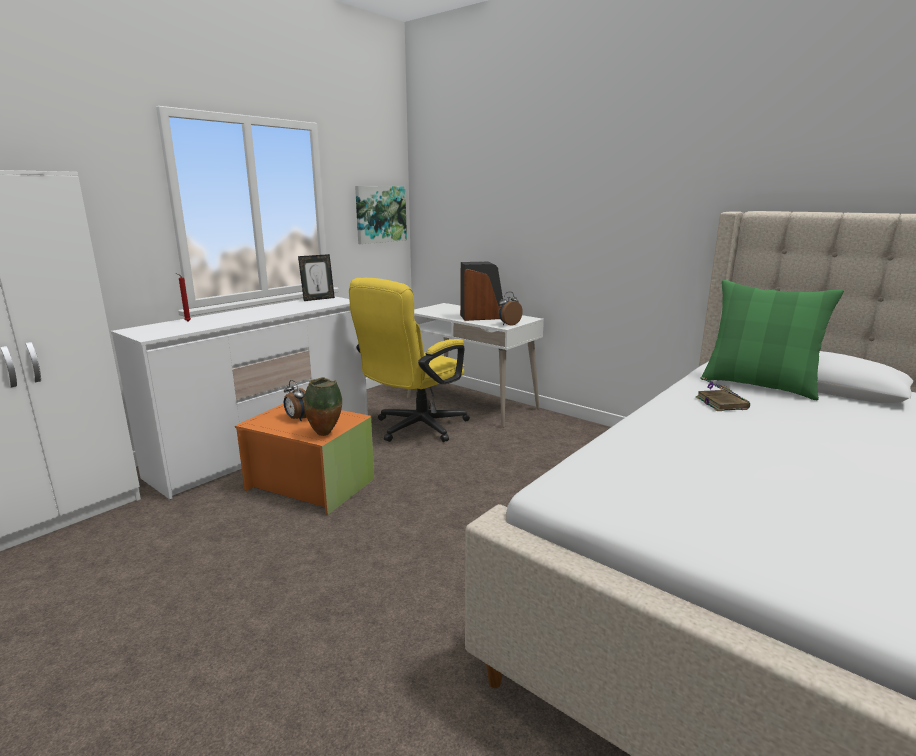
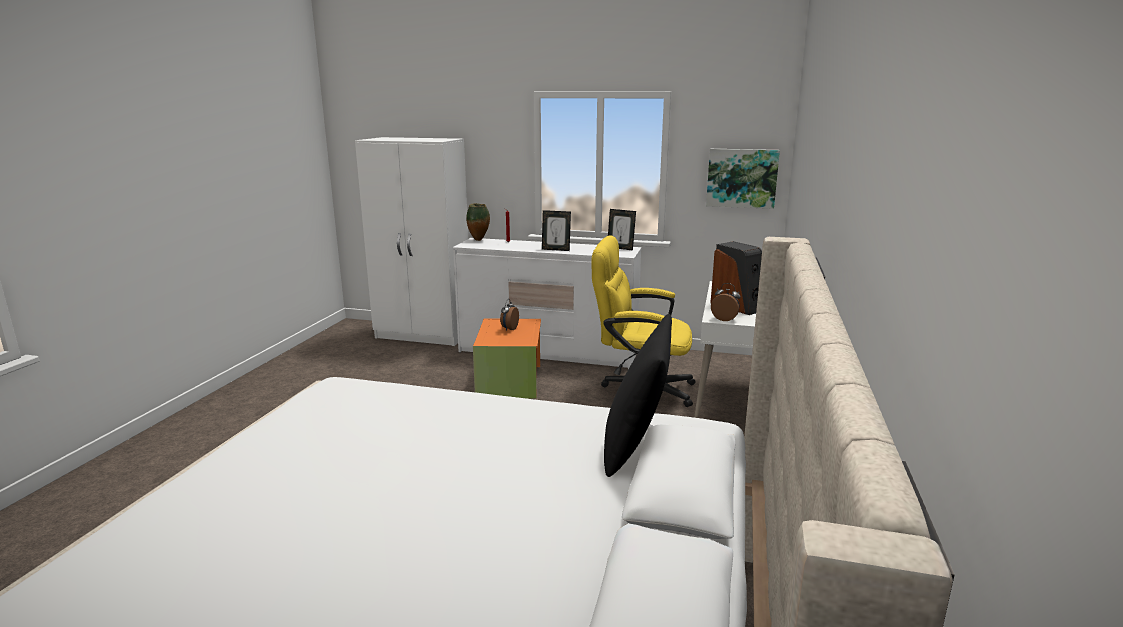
camera: 65 degrees right, 0 degrees up
(272, 313) = (556, 249): none -> picture frame
(325, 434) = (491, 342): vase -> vase (479, 240)
(721, 403) = (550, 426): book -> none
(759, 385) = (635, 445): green pillow -> black pillow

